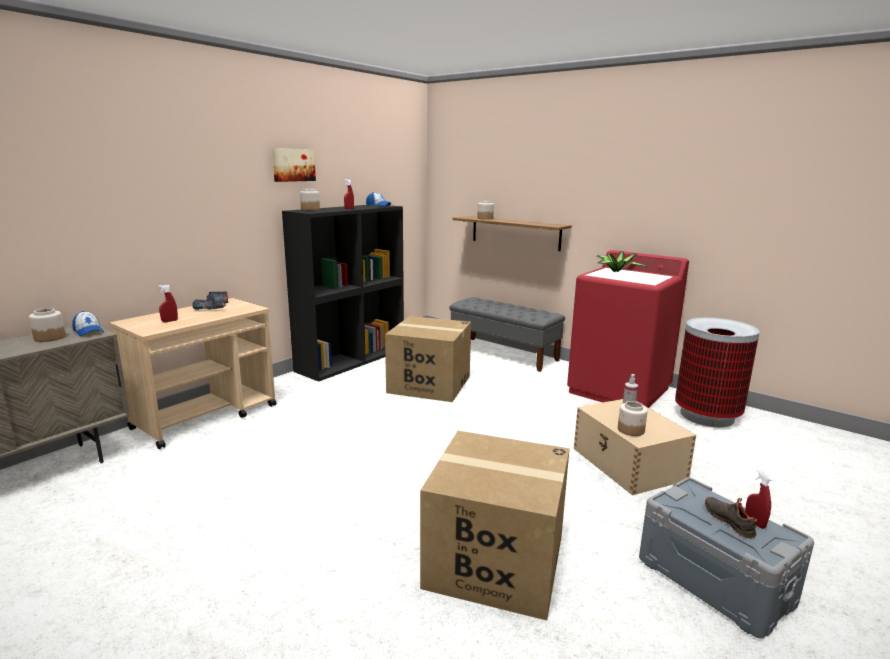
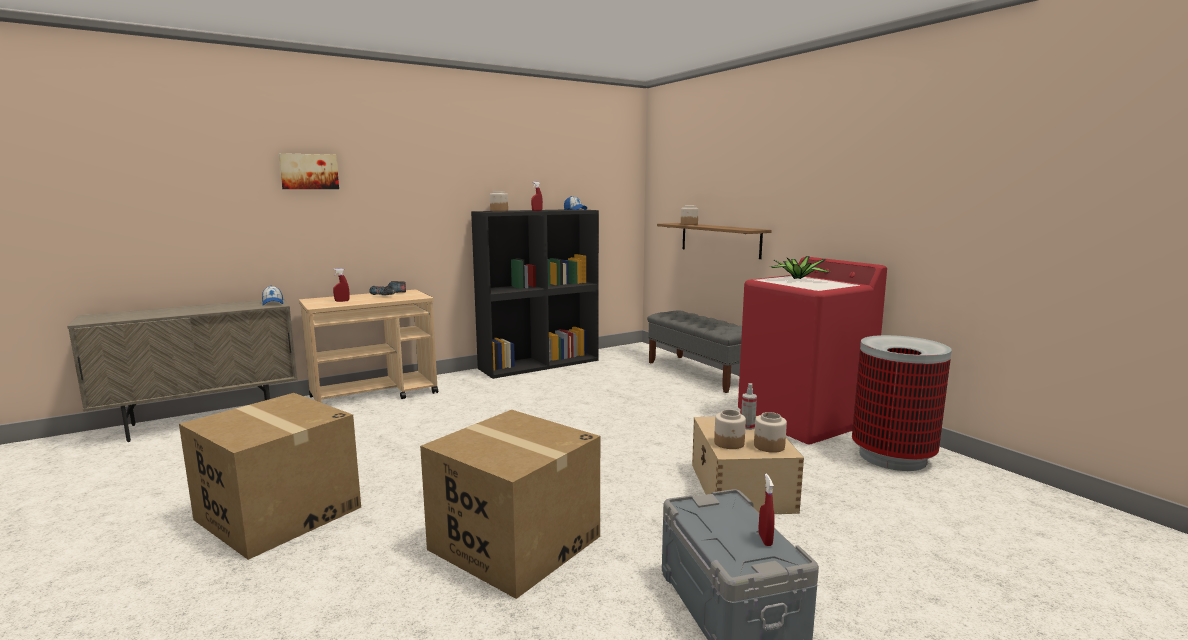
camera: 20 degrees right, 5 degrees down
(49, 337) = (242, 305): jar -> jar (769, 446)
(293, 165) = (485, 168): picture -> picture (309, 171)
(429, 384) = (594, 392): cardboard box -> cardboard box (278, 513)
(729, 521) = (736, 533): black shoe -> none

